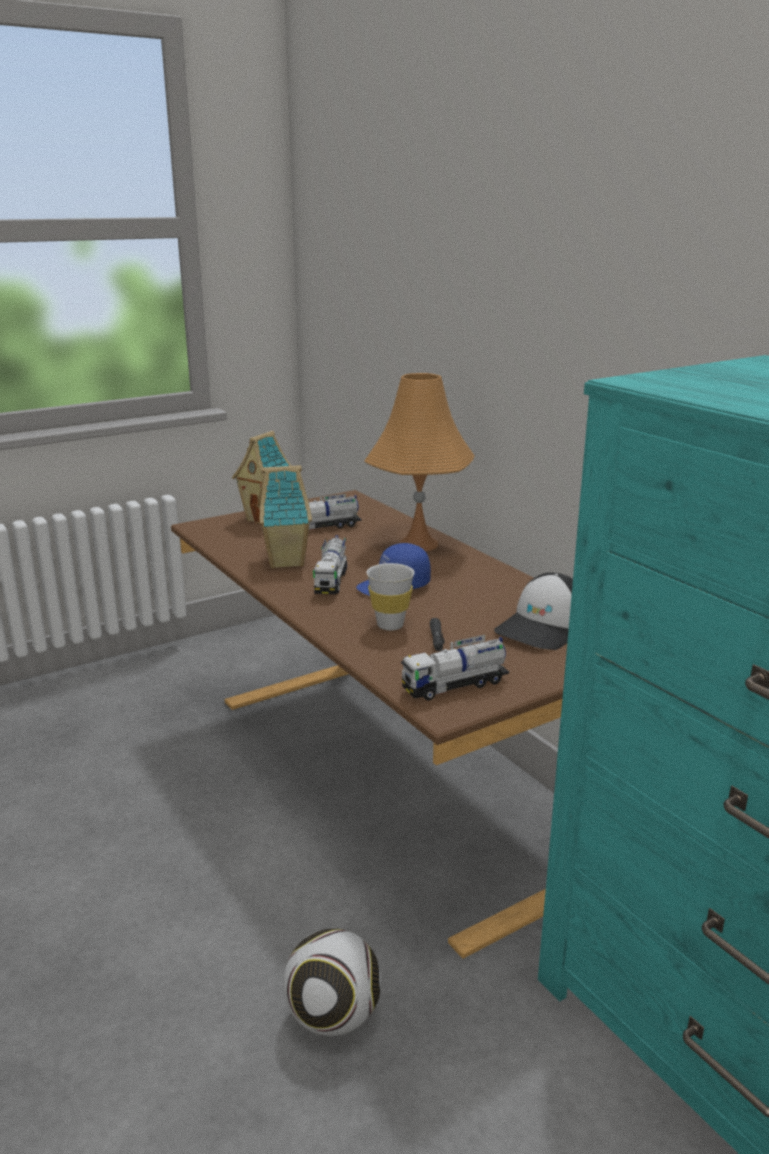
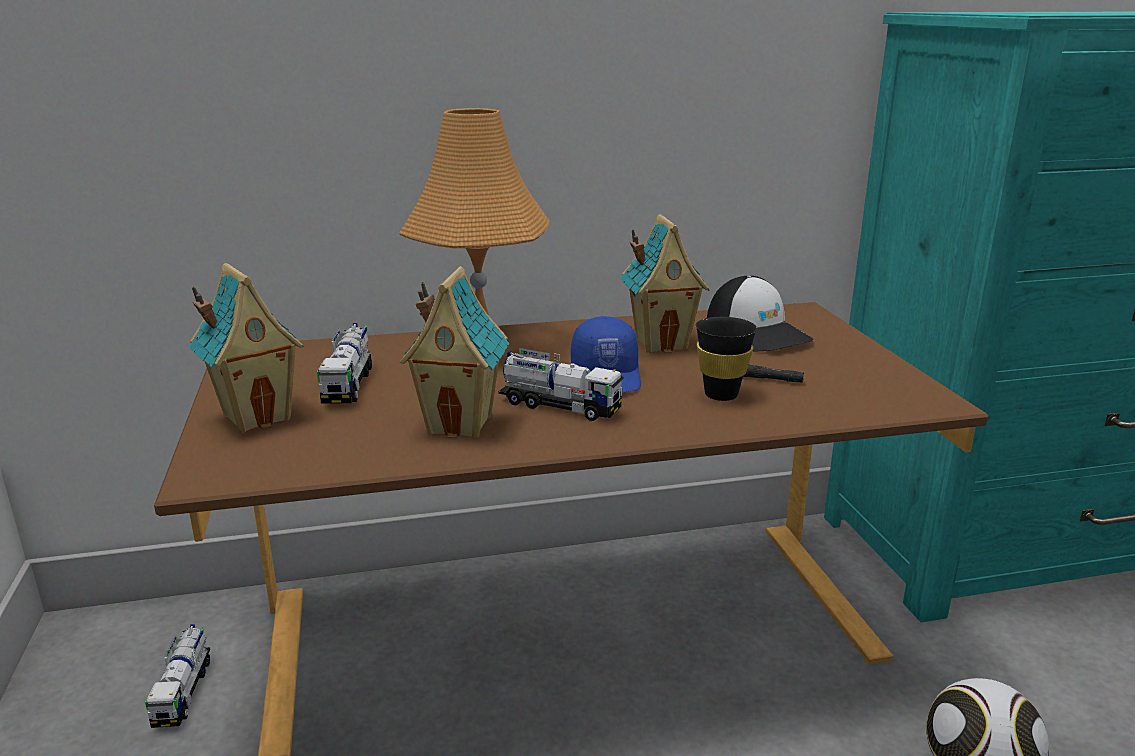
camera: 70 degrees left, 0 degrees up
(390, 625) = (721, 394): white cup -> black cup
(455, 685) = (883, 389): toy truck -> toy truck (183, 691)
(478, 595) = (661, 343): none -> toy house

